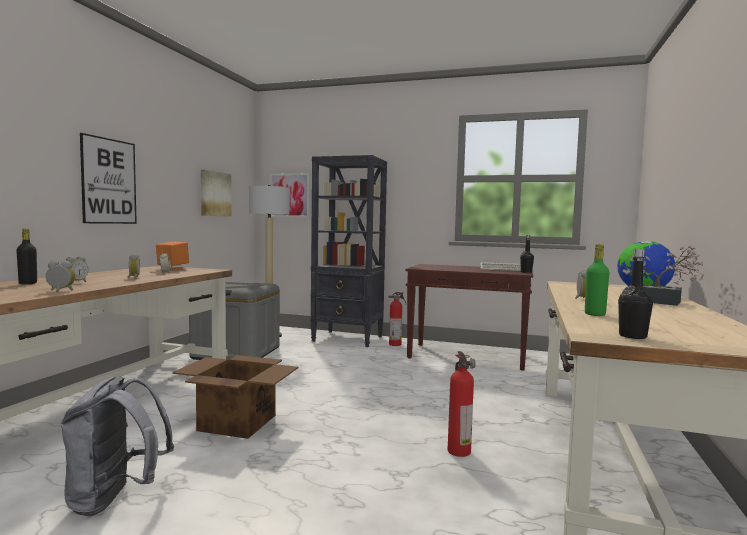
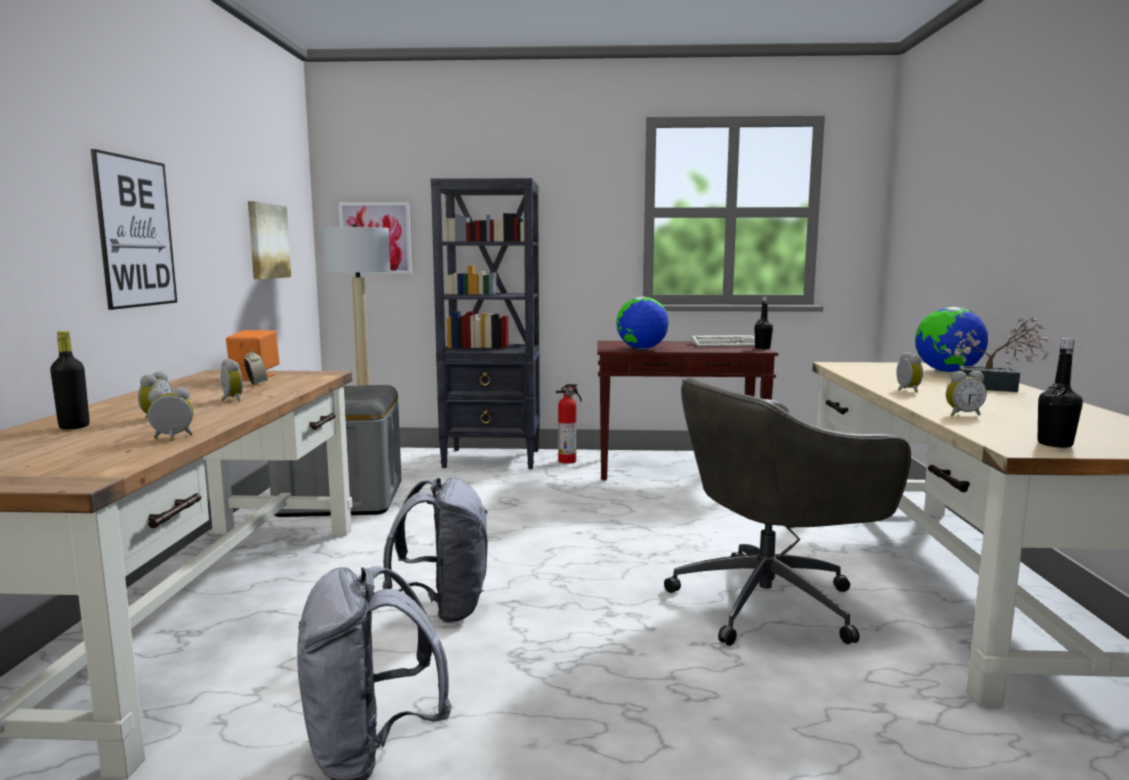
camera: 15 degrees left, 5 degrees up
(236, 422) = (444, 608): cardboard box -> grey backpack
(438, 269) = (641, 349): none -> globe
(458, 450) = (771, 602): fire extinguisher -> grey office chair
(595, 314) = (962, 414): green bottle -> alarm clock

